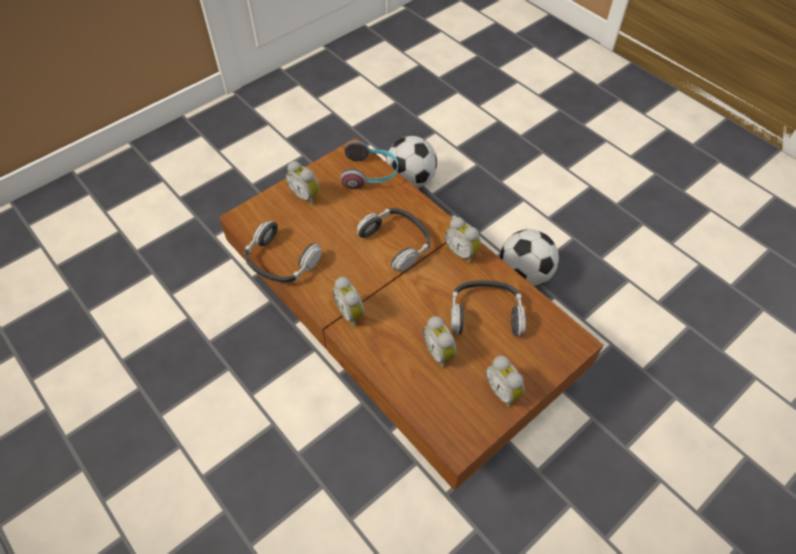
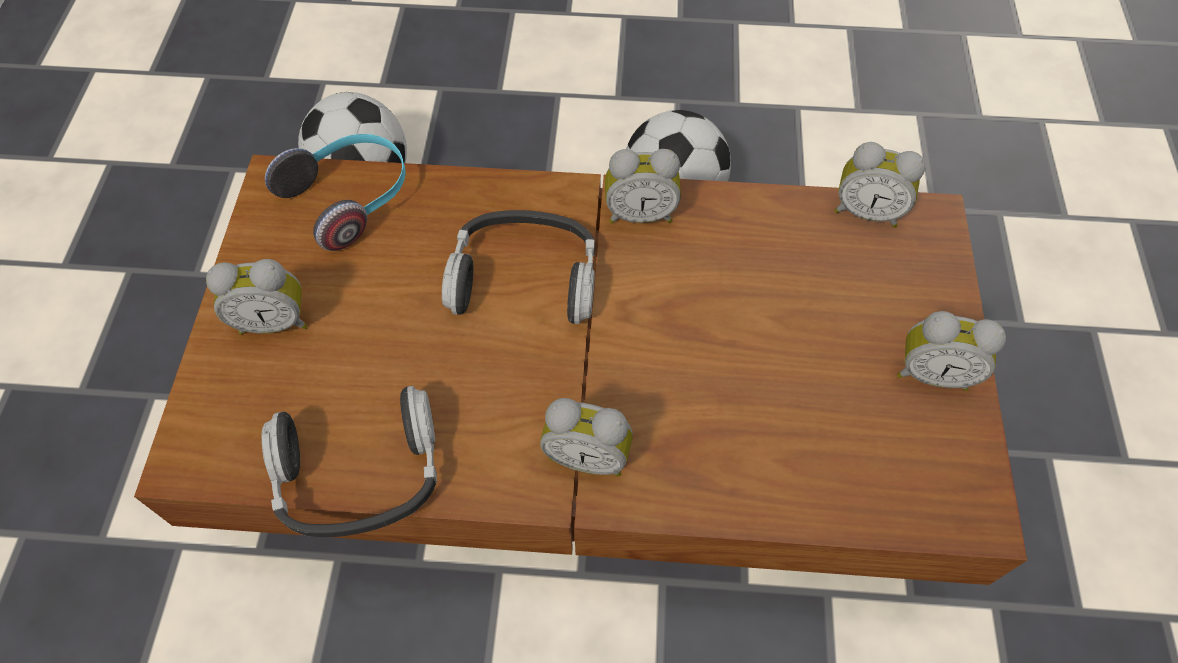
camera: 45 degrees left, 5 degrees up
(440, 352) = (788, 395): alarm clock -> alarm clock (866, 211)
(485, 313) = (778, 279): headphones -> none

